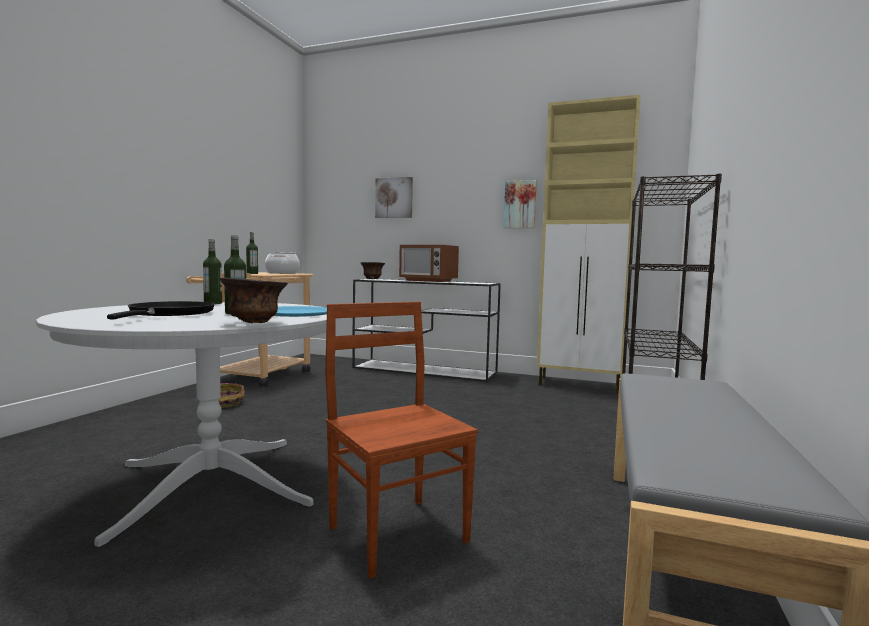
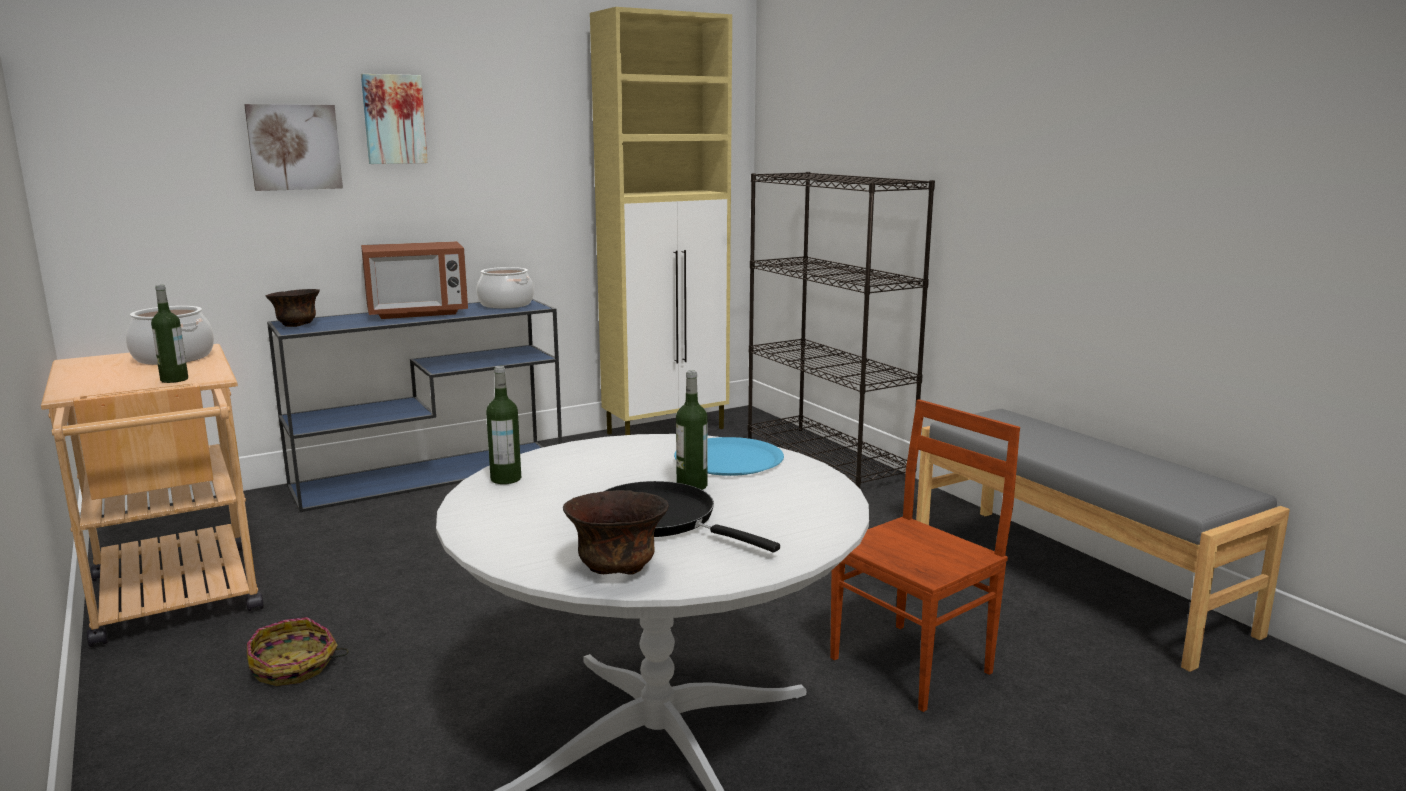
camera: 50 degrees left, 10 degrees up
(254, 323) = (823, 492): brown bowl -> brown bowl (616, 570)
(398, 533) = (914, 665): brown chair -> brown chair turned 135 degrees clockwise
(425, 370) = (432, 474): white console table -> blue console table
(475, 282) = (505, 304): none -> cooking pot
(520, 204) = (545, 162): picture -> picture (394, 119)

